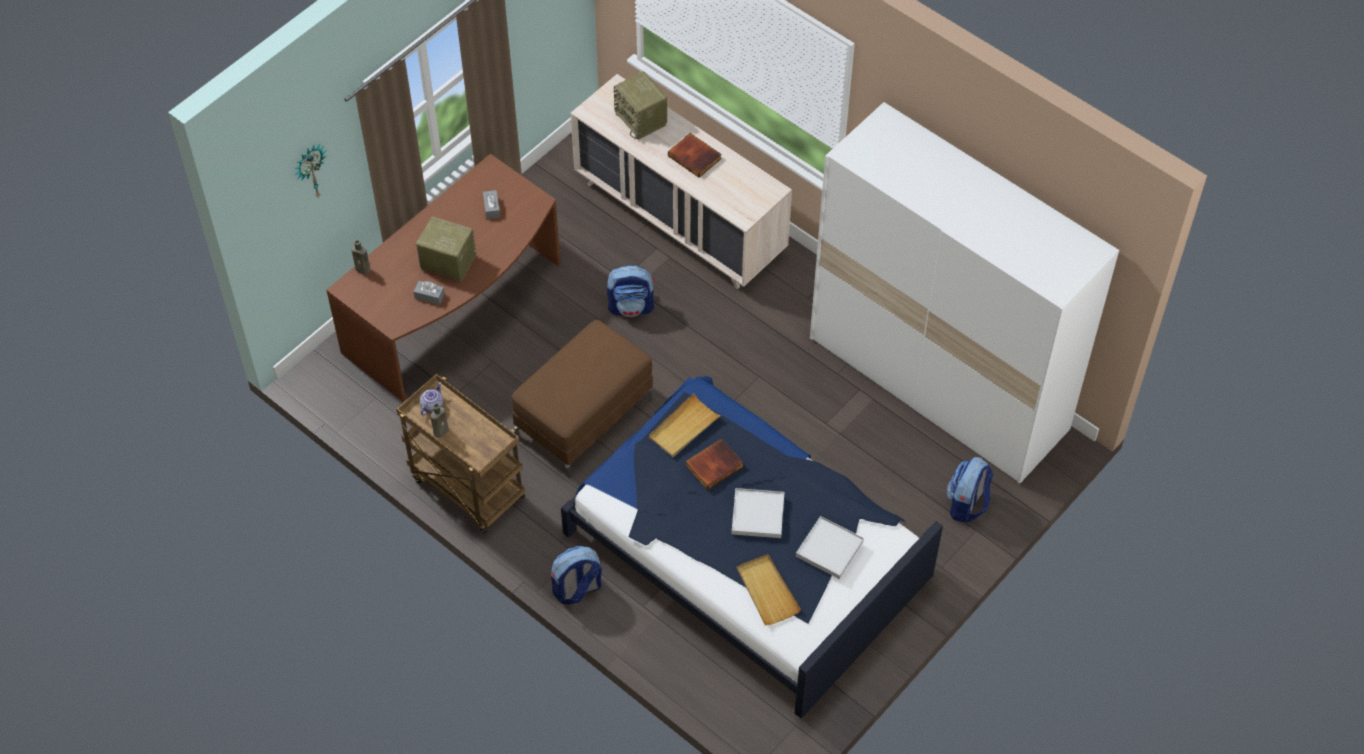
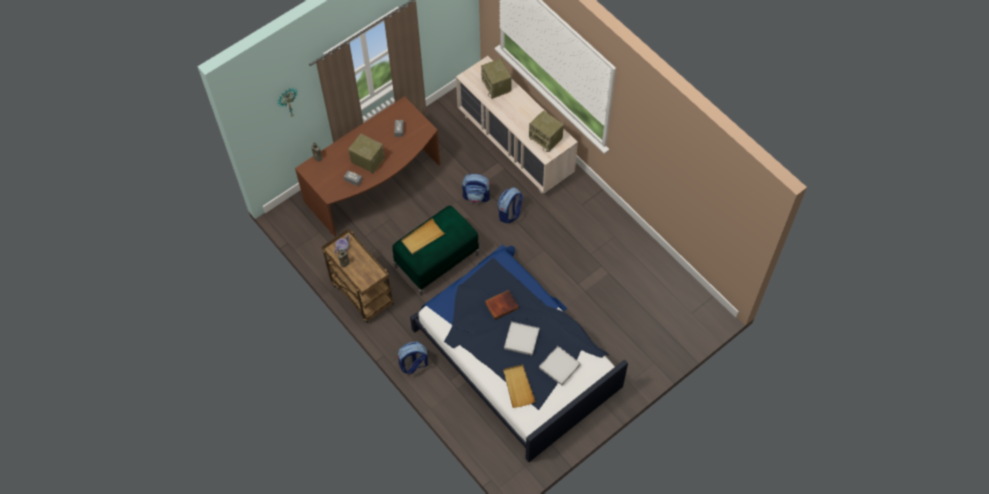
camera: 10 degrees right, 5 degrees up
(583, 418) = (436, 261): brown ottoman -> green ottoman
(683, 428) = (488, 279): beige tray -> beige tray (422, 238)
(695, 157) = (524, 114): book -> none
(739, 190) = (546, 138): none -> radio
(938, 384) = (649, 269): white wardrobe -> none
(967, 504) = (651, 346): backpack -> backpack (510, 213)

